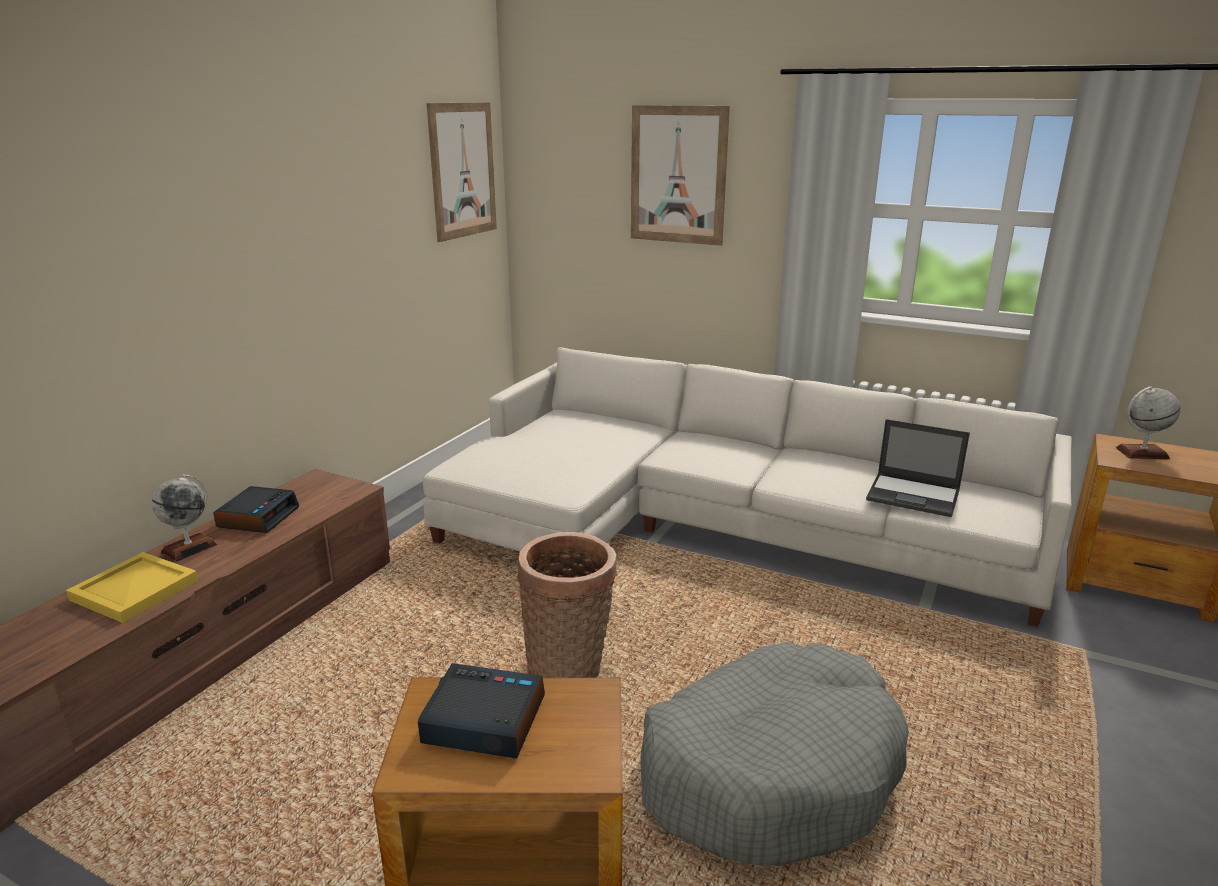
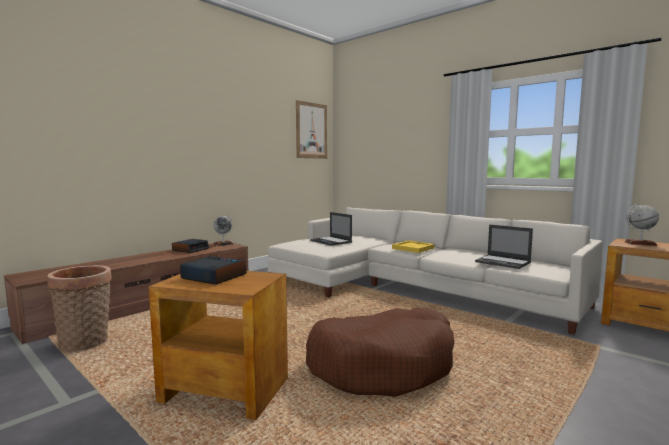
camera: 15 degrees right, 15 degrees down
(137, 590) = (128, 261): yellow tray -> yellow tray (413, 248)
(189, 548) = (157, 254): globe -> globe (223, 244)
(557, 450) = (331, 241): none -> laptop
(569, 669) = (305, 322): basket -> basket (86, 343)
(678, 175) = (403, 128): picture -> none
(770, 772) = (382, 365): grey dog bed -> brown dog bed

